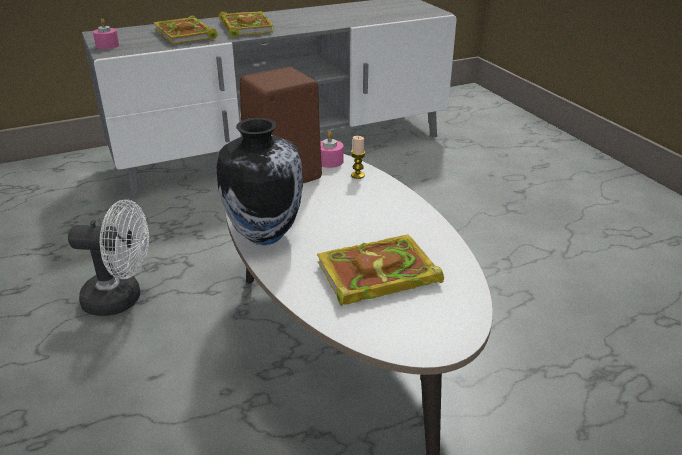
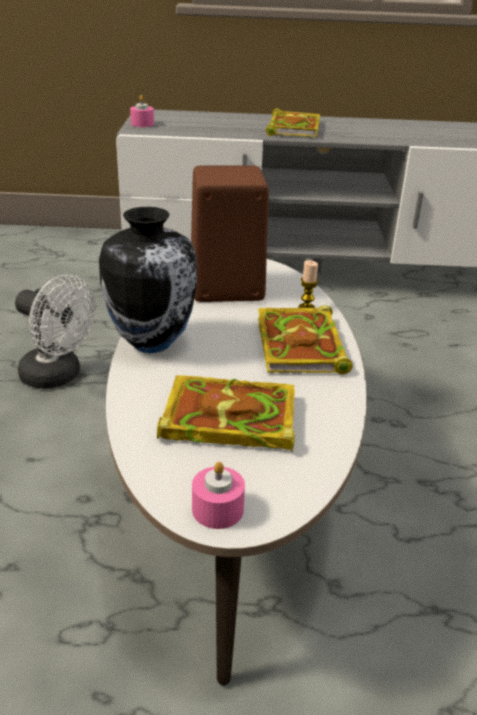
camera: 25 degrees right, 0 degrees up
(186, 35) = (225, 126): book -> book (302, 347)
(330, 161) = (289, 286): pink candle -> pink candle (217, 509)

